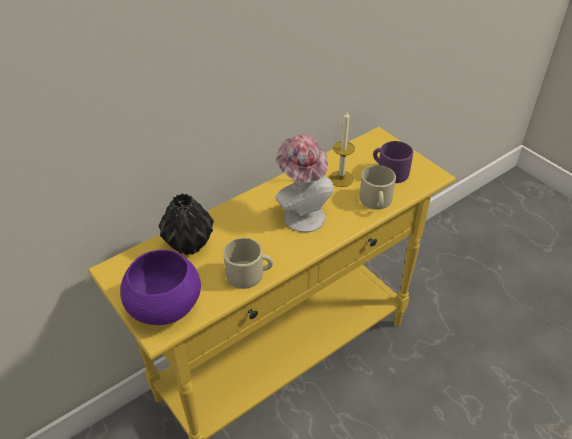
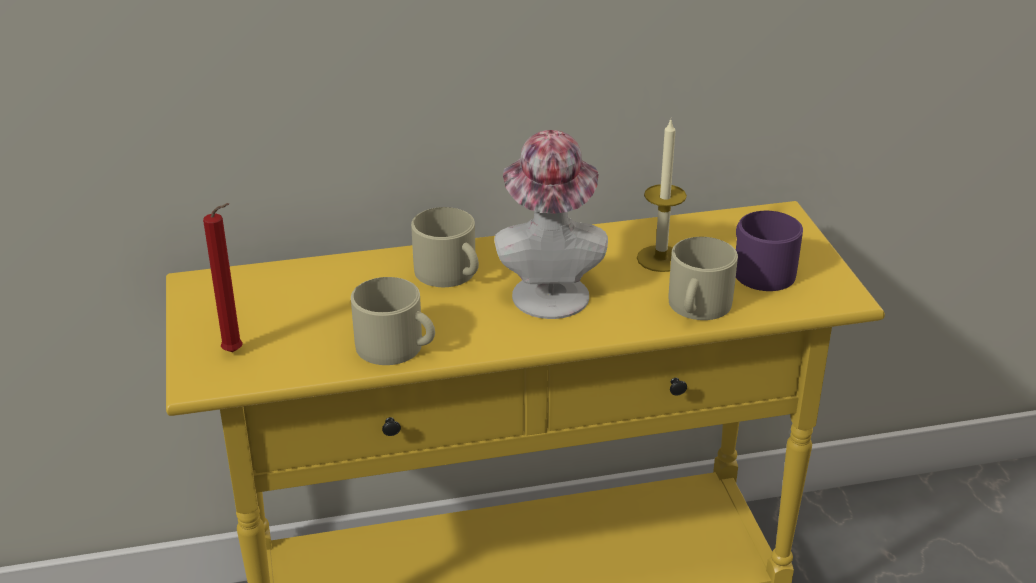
camera: 25 degrees right, 10 degrees down
(165, 307) = (236, 352): purple bowl -> red candle
(188, 245) = (334, 283): black vase -> none
(245, 219) = (450, 273): none -> beige mug

